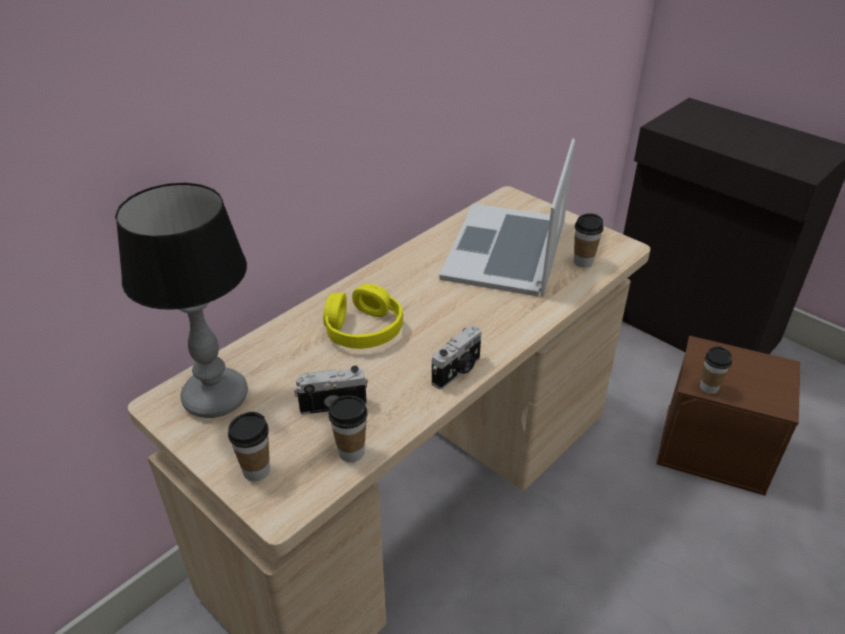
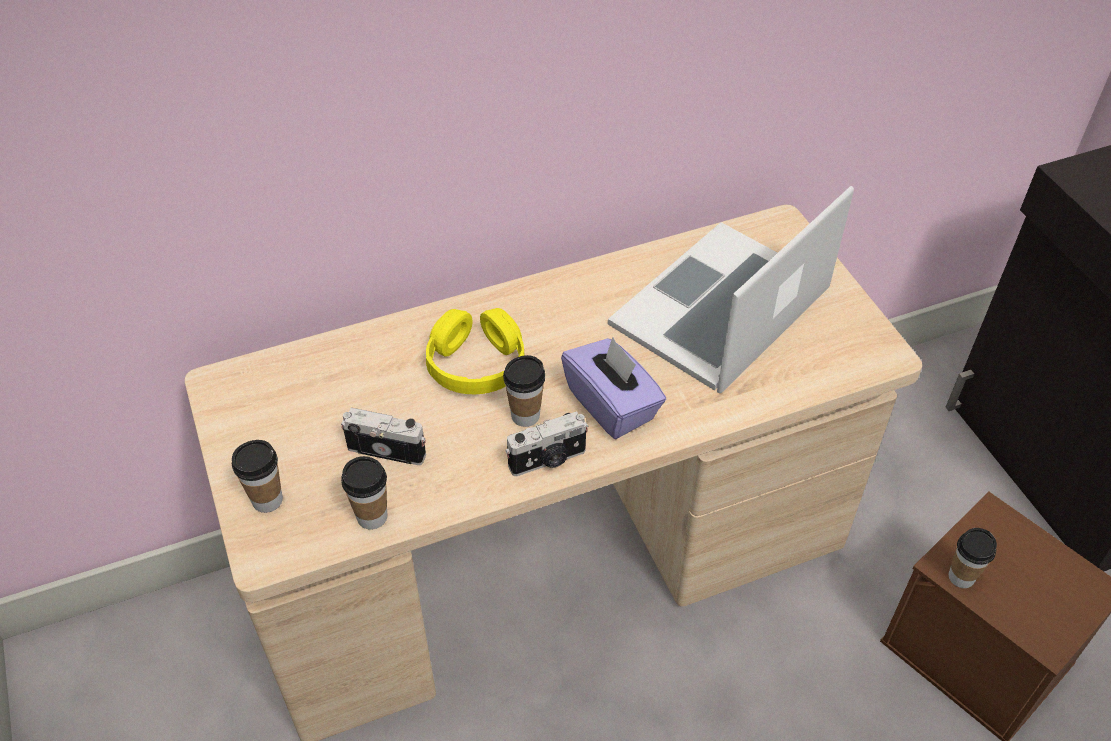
camera: 25 degrees right, 10 degrees up
(217, 397) = (276, 396): table lamp -> none
(477, 325) = (612, 405): none -> purple tissue box
(583, 262) = (810, 359): cup -> cup (525, 415)

